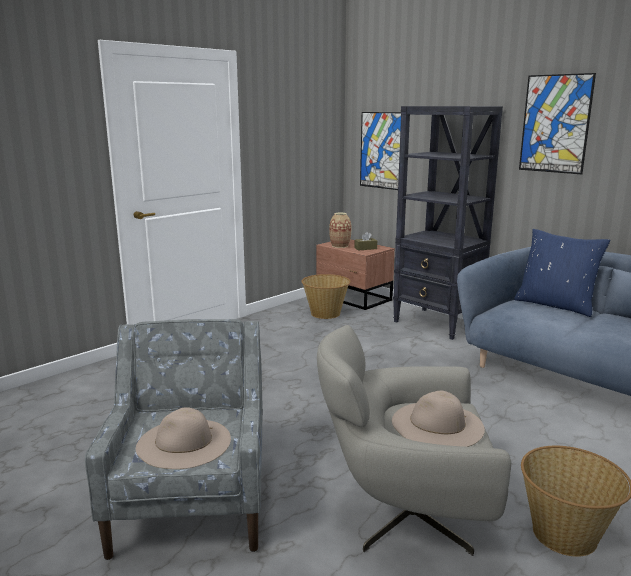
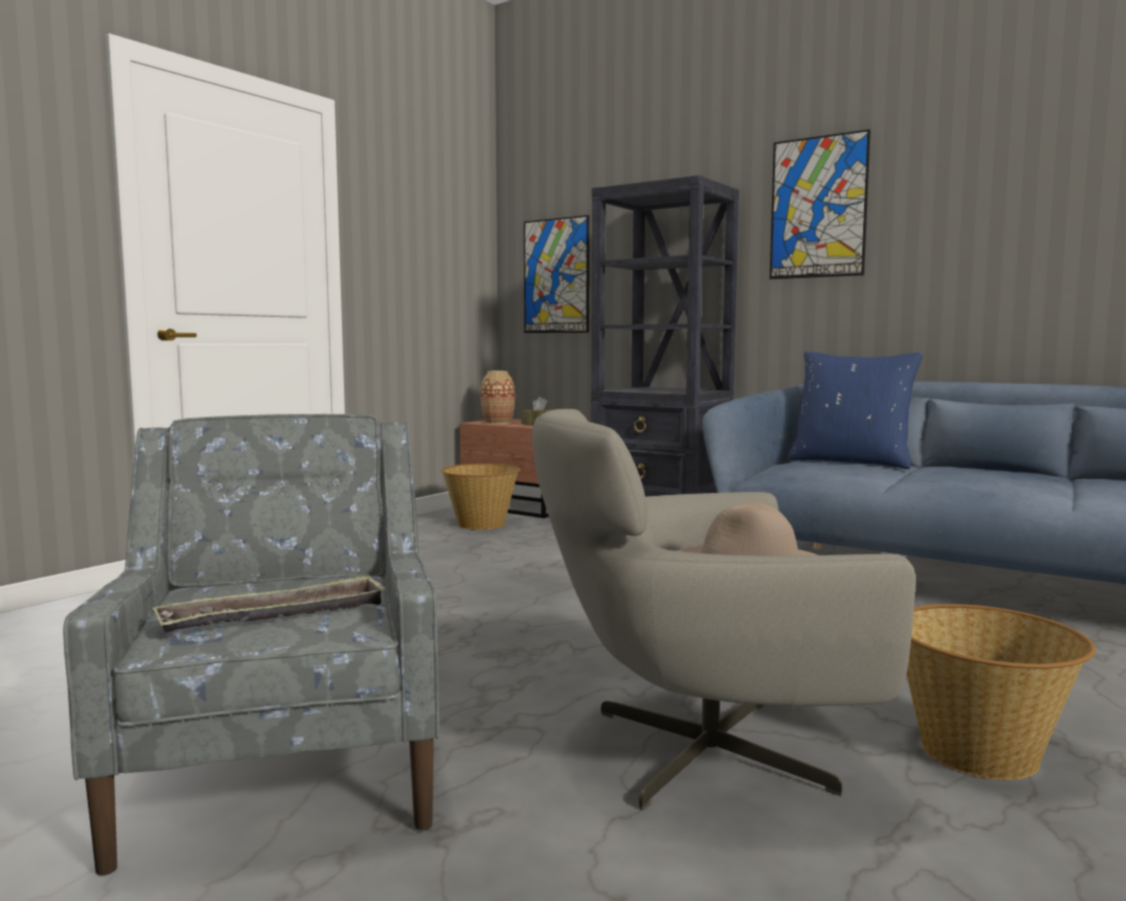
camera: 10 degrees left, 10 degrees down
(184, 442) = (276, 616): beige hat -> tray

